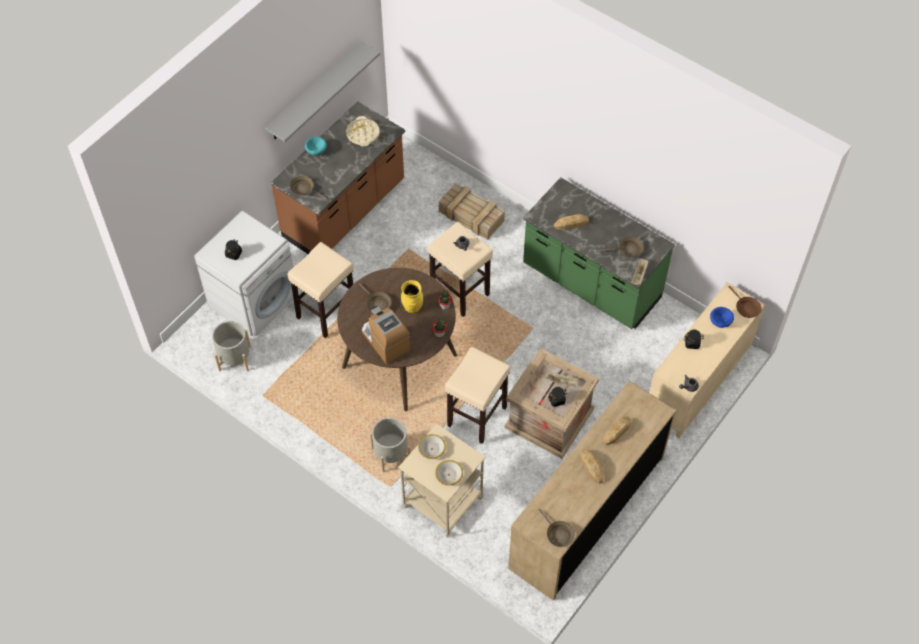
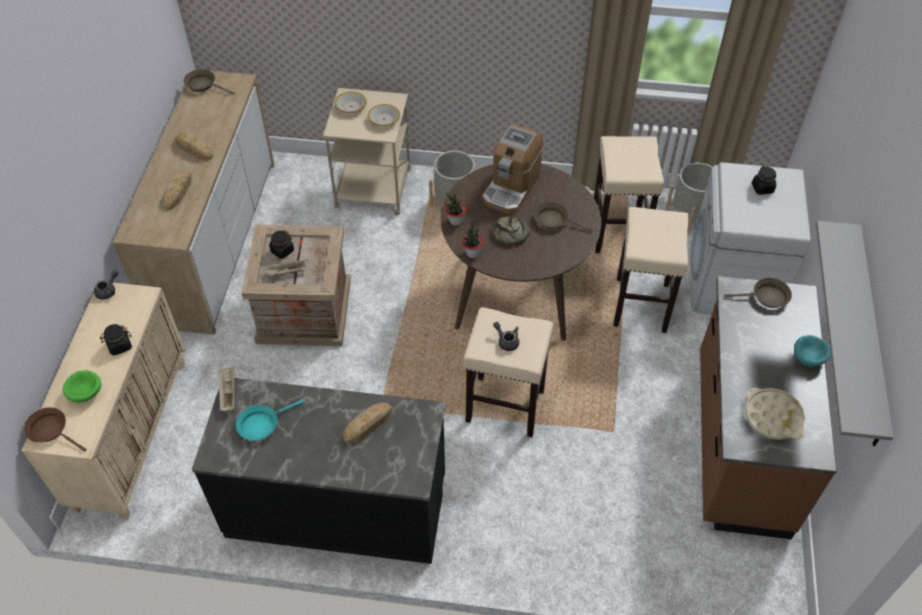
camera: 150 degrees right, 5 degrees down
(385, 341) = (511, 187): coffee machine -> coffee machine turned 90 degrees clockwise
(412, 307) = (510, 235): yellow vase -> bread
(472, 216) = (566, 526): crate -> none
(476, 417) = (388, 276): beige stool -> beige stool (617, 230)
(590, 283) = (337, 506): green counter -> black counter
(628, 250) = (261, 424): brown frying pan -> turquoise frying pan
(720, 321) = (87, 393): blue bowl -> green bowl

